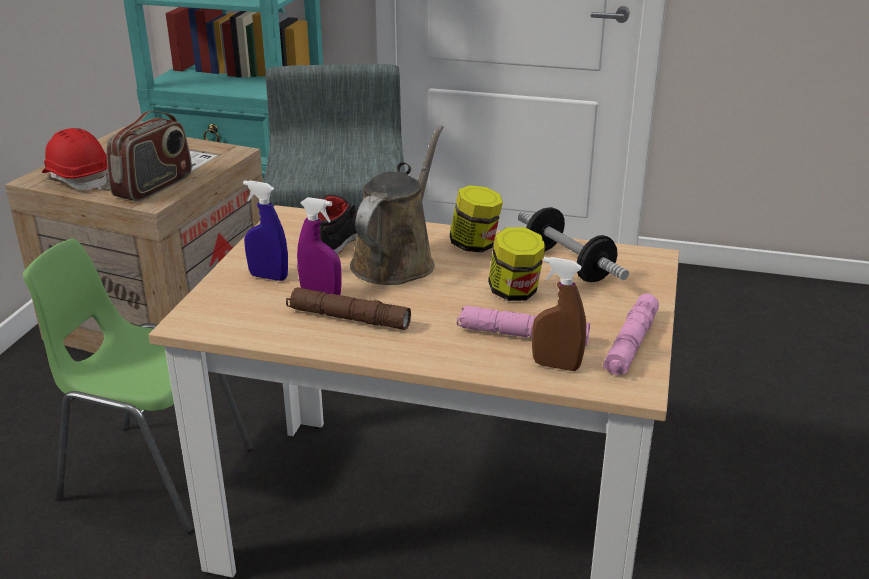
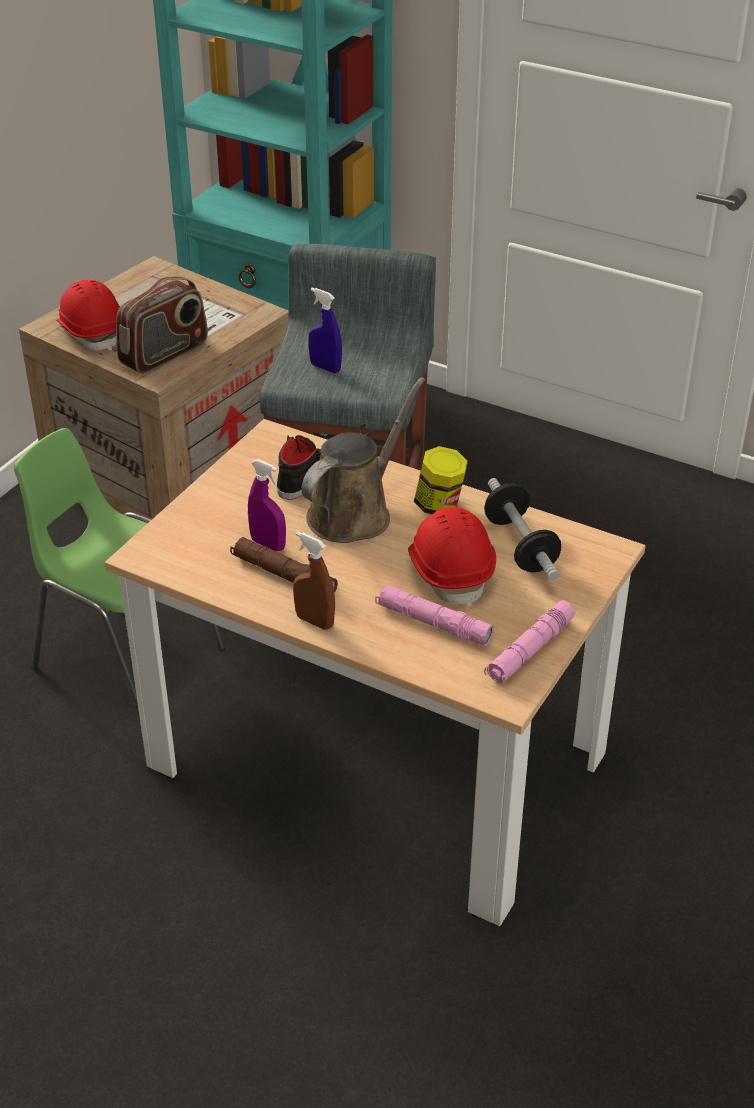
camera: 15 degrees right, 10 degrees up
(268, 277) = (228, 513): blue spray bottle -> blue spray bottle (325, 368)
(514, 292) = (450, 571): jar -> red hard hat
(556, 365) = (448, 661): brown spray bottle -> brown spray bottle (314, 621)

